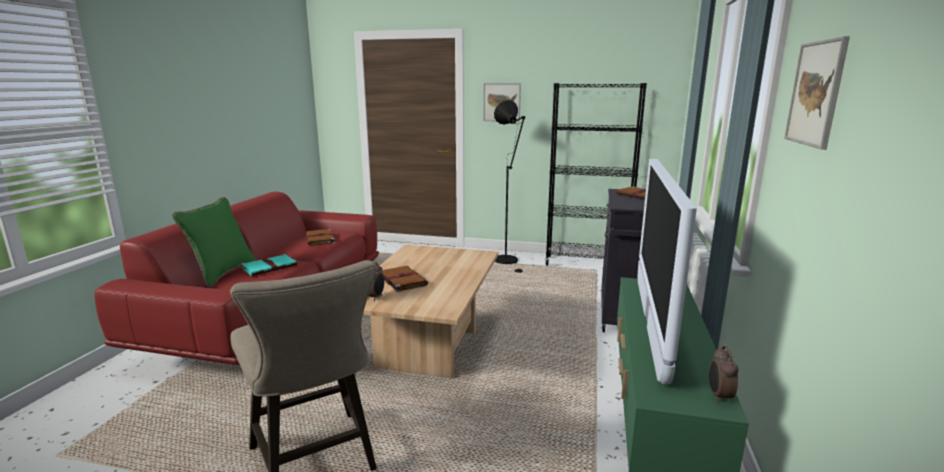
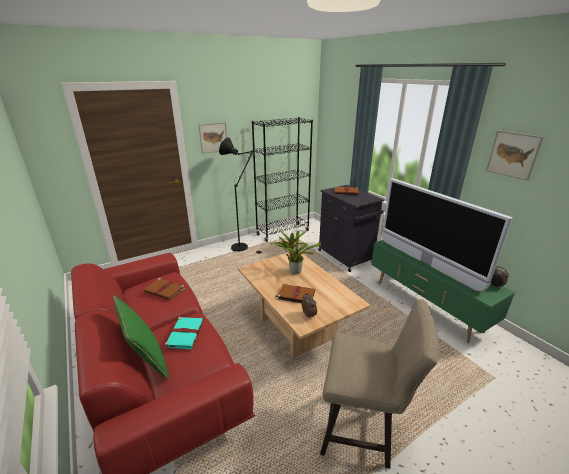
camera: 45 degrees left, 10 degrees up
(449, 264) = (294, 270): none -> potted plant

